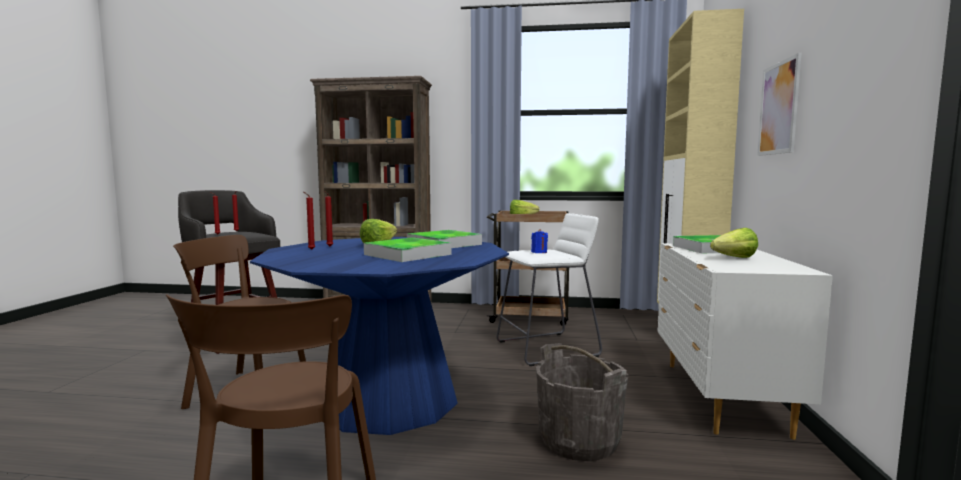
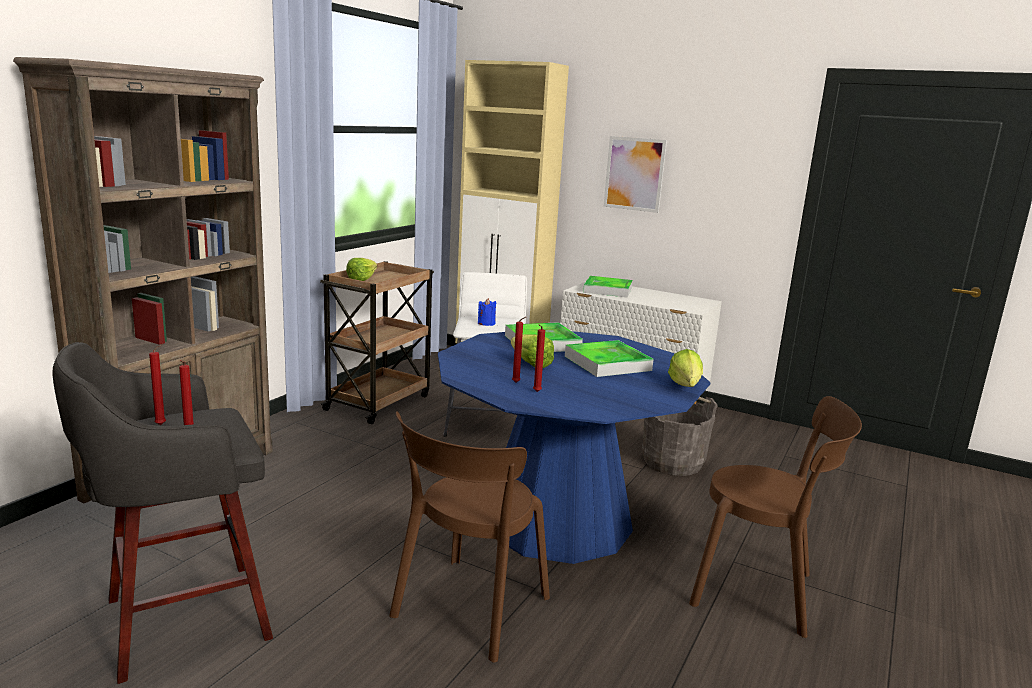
camera: 70 degrees left, 10 degrees up
(730, 258) = (653, 298): lettuce -> lettuce (685, 388)

